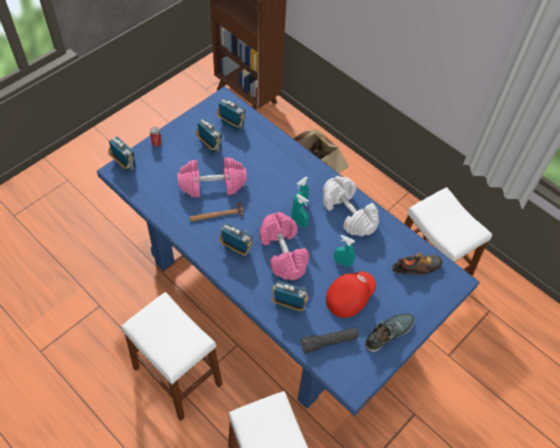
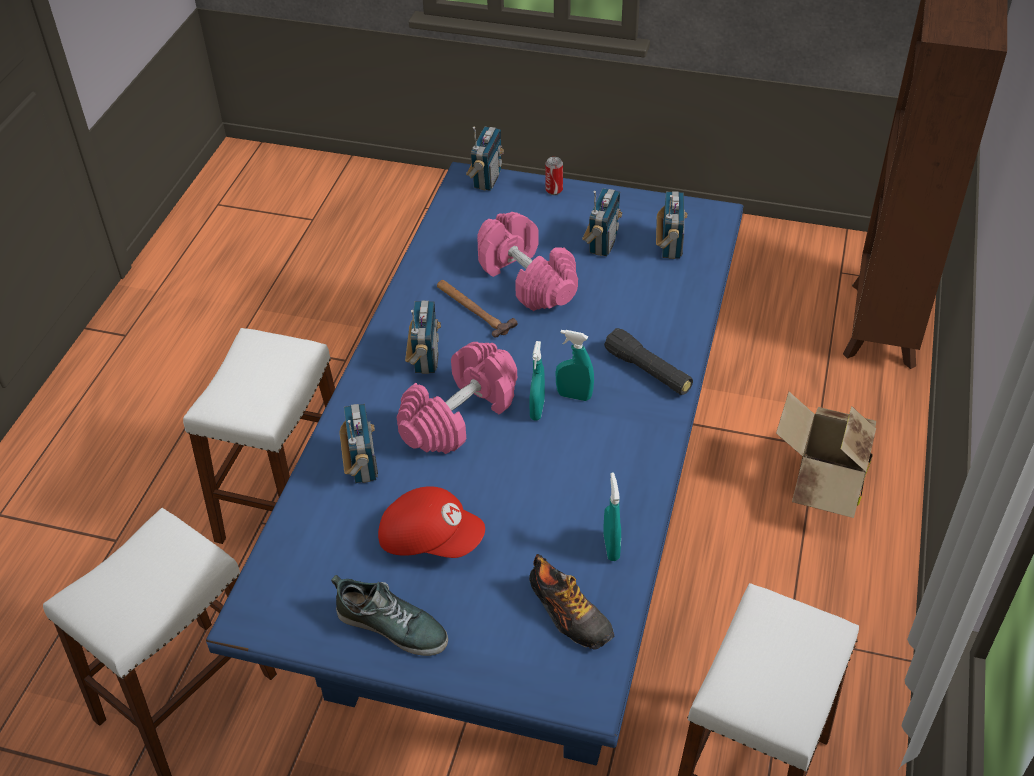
camera: 65 degrees right, 10 degrees down
(329, 342) = (321, 547): black flashlight -> black flashlight (648, 371)
(342, 263) = (498, 500): turquoise spray bottle -> turquoise spray bottle (611, 547)
(348, 213) = (611, 465): white dumbbell -> none

